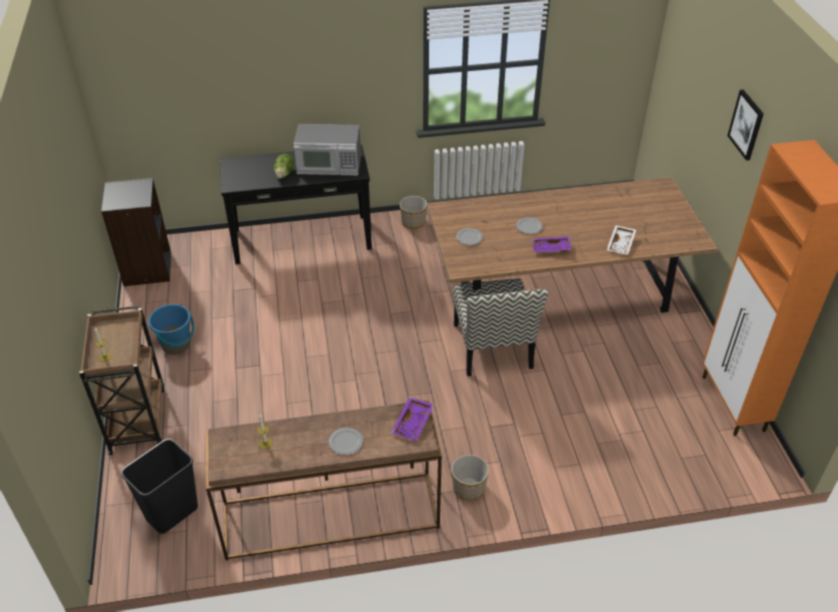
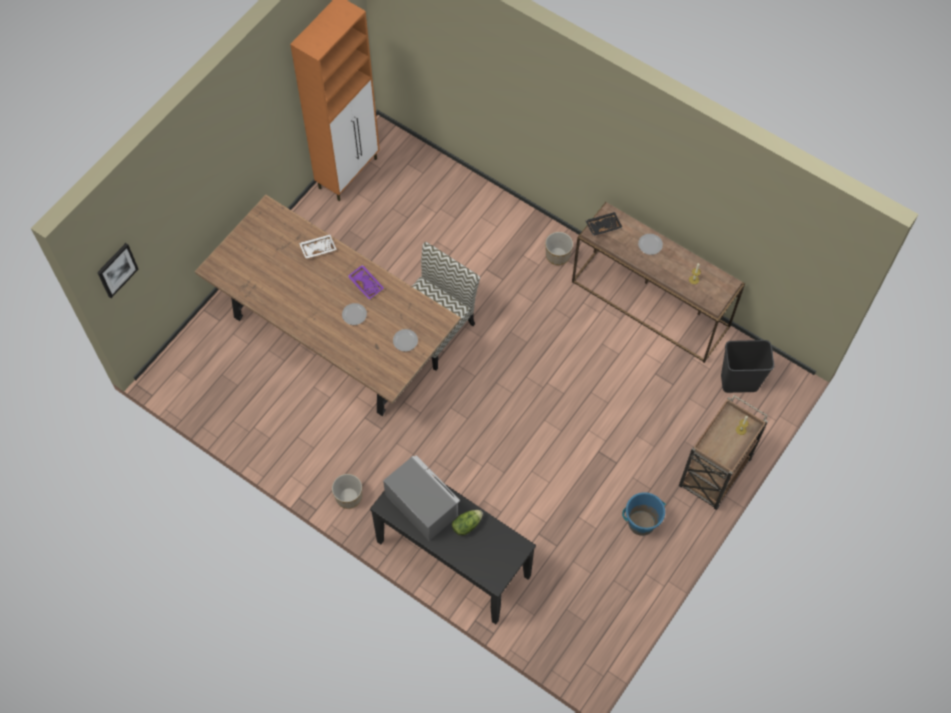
camera: 135 degrees left, 20 degrees up
(147, 268) = (604, 636): black bookcase -> none
(413, 423) = (603, 226): purple tray -> black tray
(746, 124) = (228, 140): picture -> picture (117, 269)

